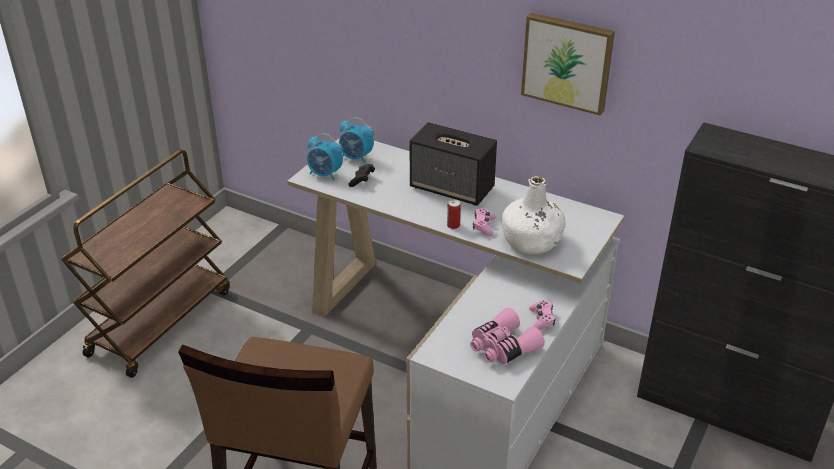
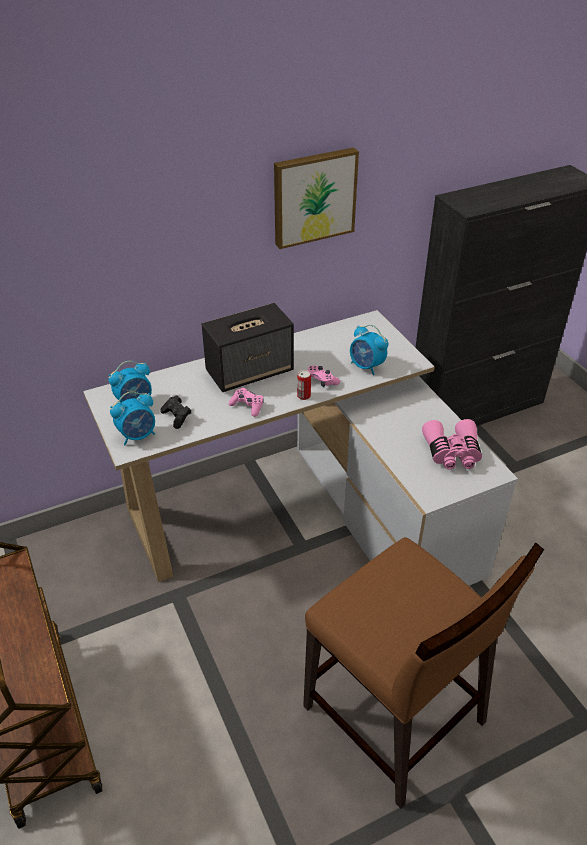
camera: 55 degrees left, 5 degrees up
(532, 241) = (366, 366): white bottle -> alarm clock
(541, 320) = (436, 416): pink game controller -> pink game controller (247, 406)

